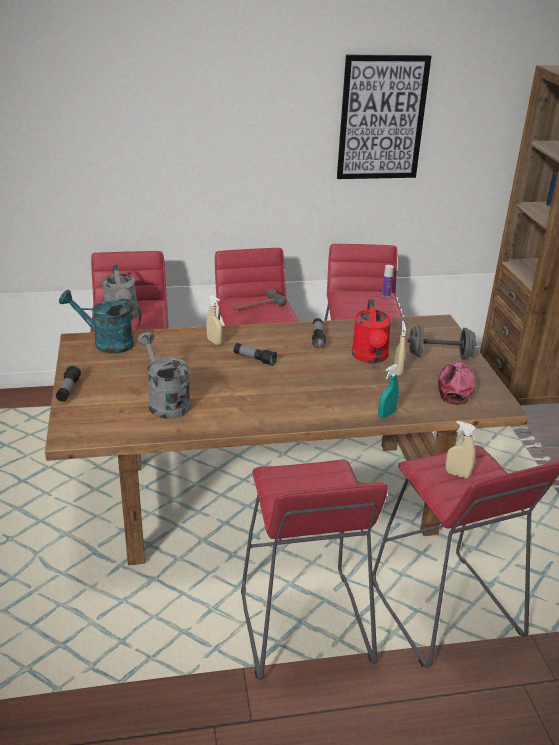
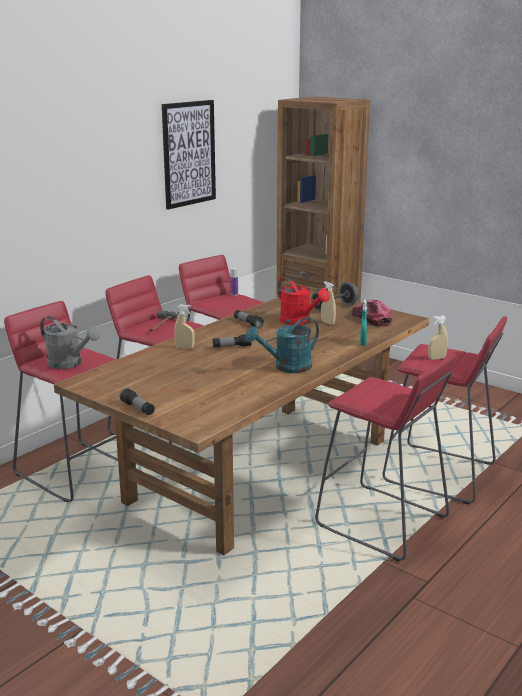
camera: 40 degrees left, 10 degrees down
(106, 343) = (106, 375): turquoise watering can -> turquoise watering can (287, 368)
(165, 402) = (222, 387): grey watering can -> none

